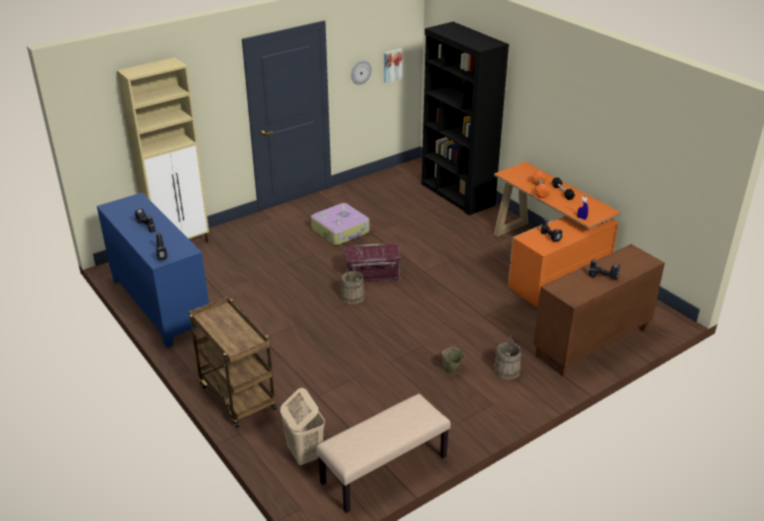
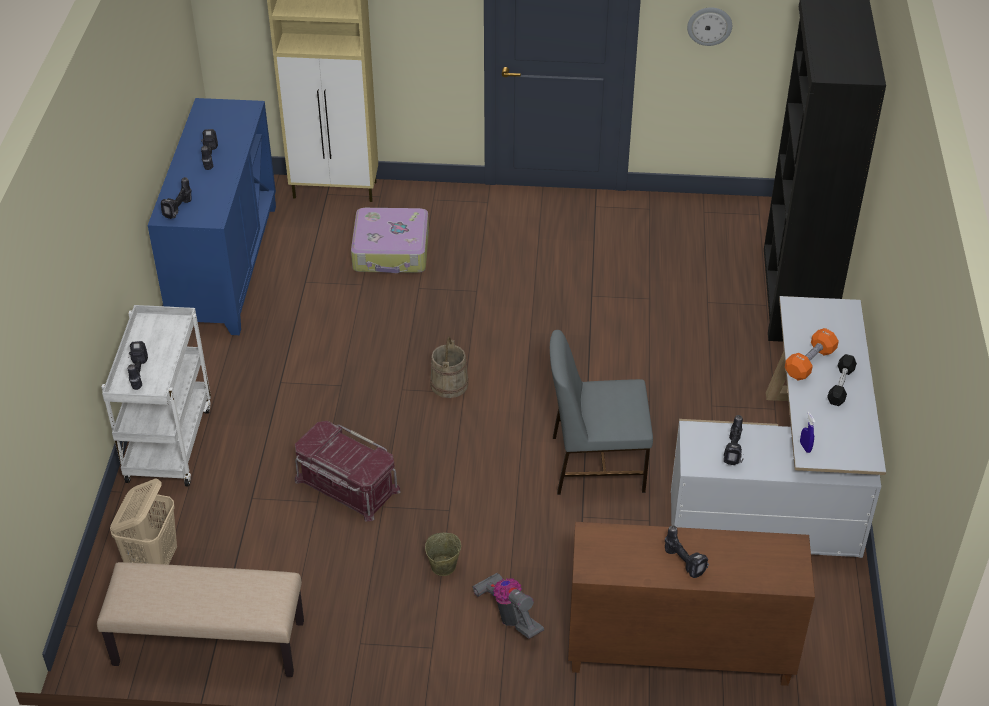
camera: 40 degrees right, 10 degrees up
(232, 341) = (137, 373): none -> power drill
(236, 396) = (168, 442): brown cart -> white cart
(341, 231) = (554, 271): suitcase -> suitcase (391, 251)
(372, 274) = (514, 364): red storage box -> red storage box (346, 485)
(392, 65) = (779, 30): picture -> none
(461, 294) = (595, 463): none -> grey chair
(507, 371) = (509, 615): beige bucket -> vacuum cleaner
(546, 261) = (786, 483): orange desk -> white desk

